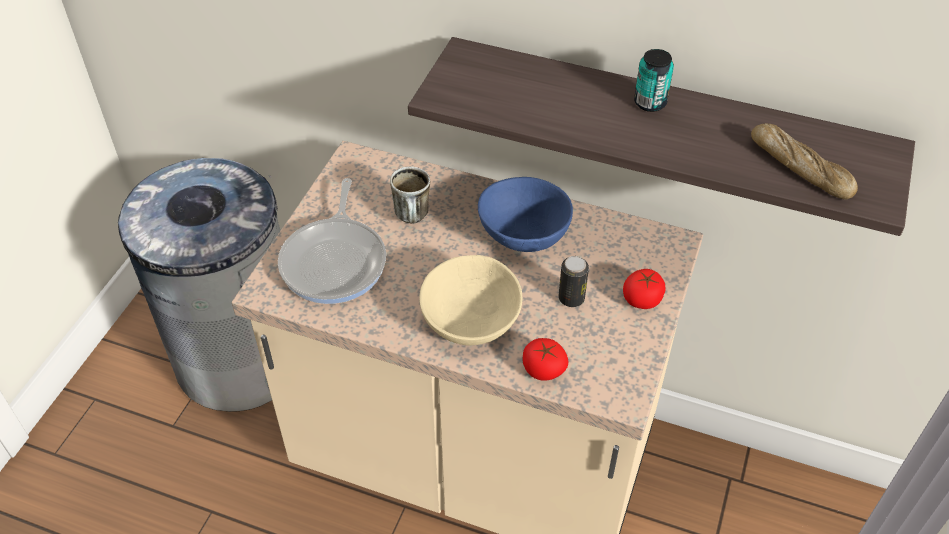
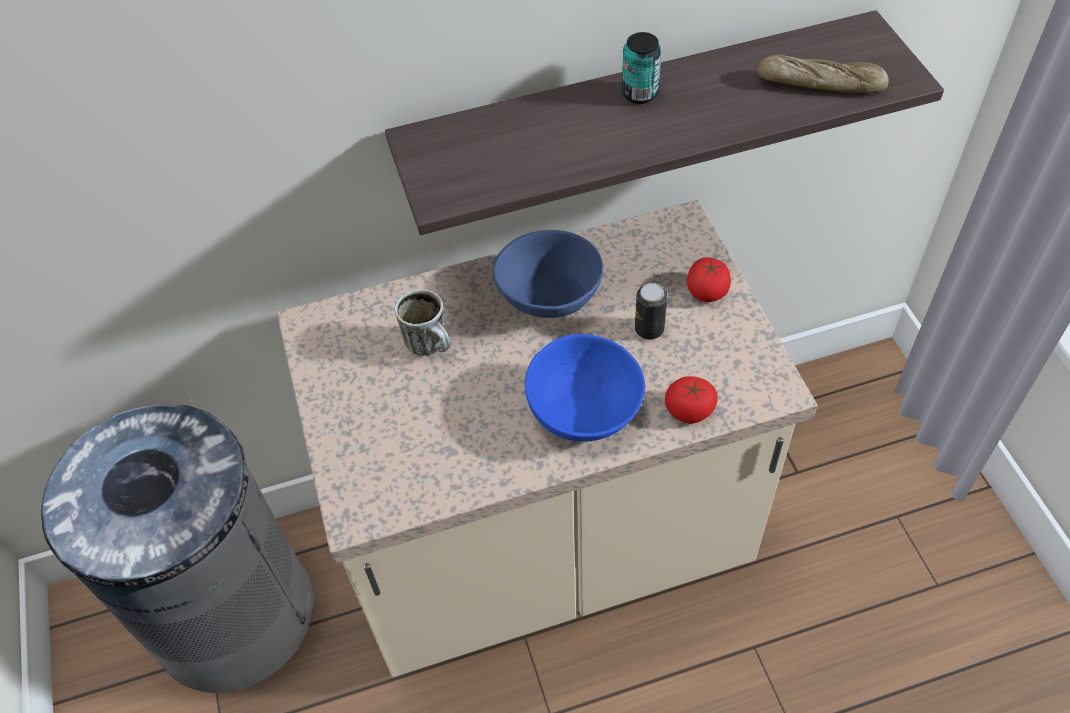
camera: 35 degrees left, 5 degrees up
(335, 261) = (397, 438): frying pan -> none
(469, 320) = (582, 409): beige bowl -> blue bowl

